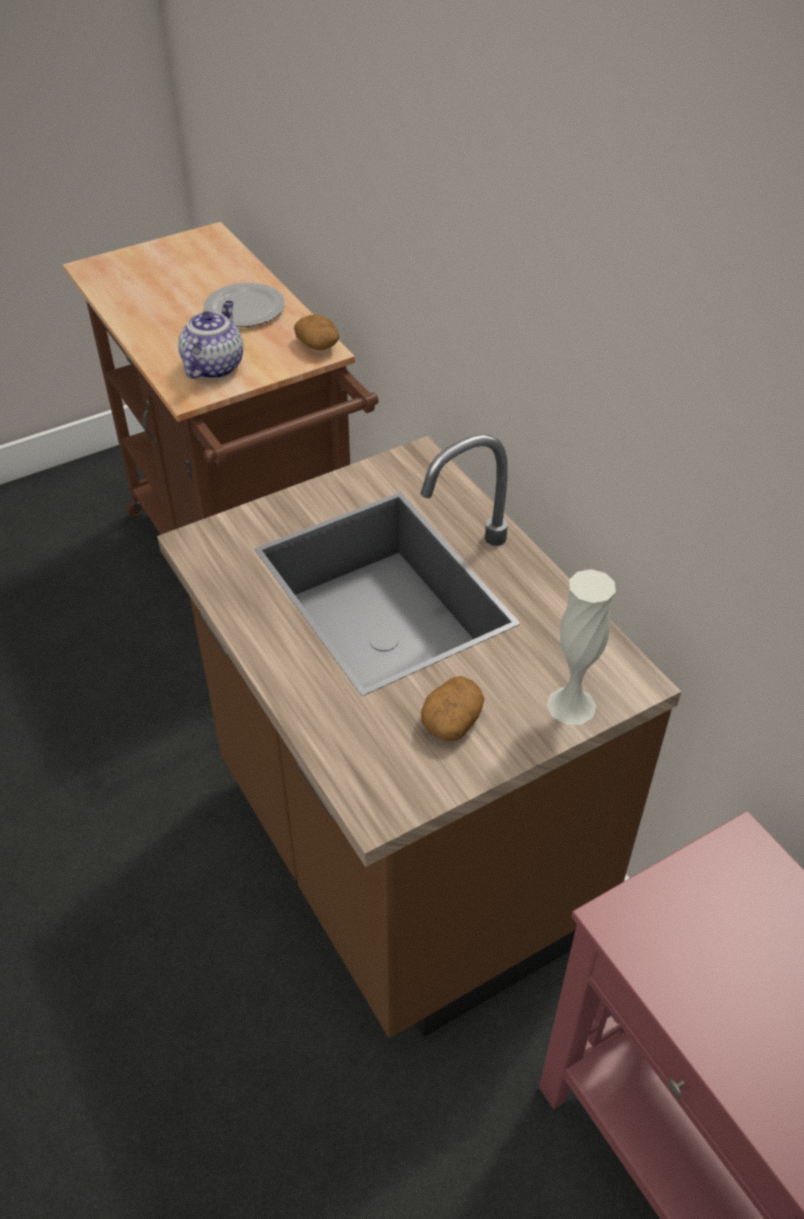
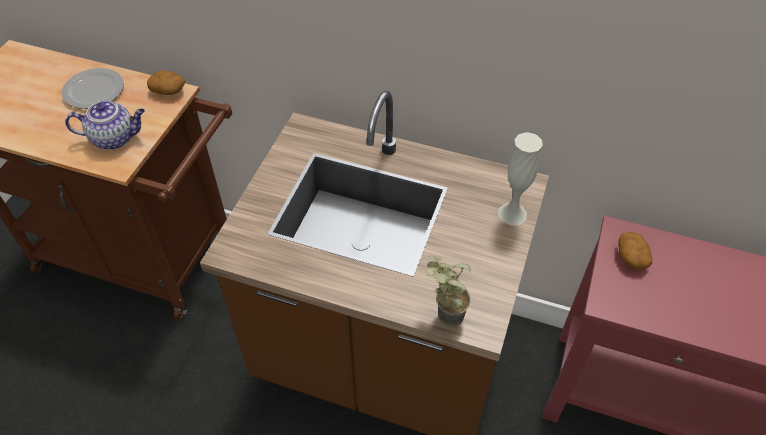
camera: 40 degrees left, 5 degrees up
(213, 366) = (115, 138): teapot -> teapot turned 105 degrees clockwise
(344, 762) = (442, 316): none -> potted plant
(451, 720) = (468, 258): potato -> potato (631, 257)

